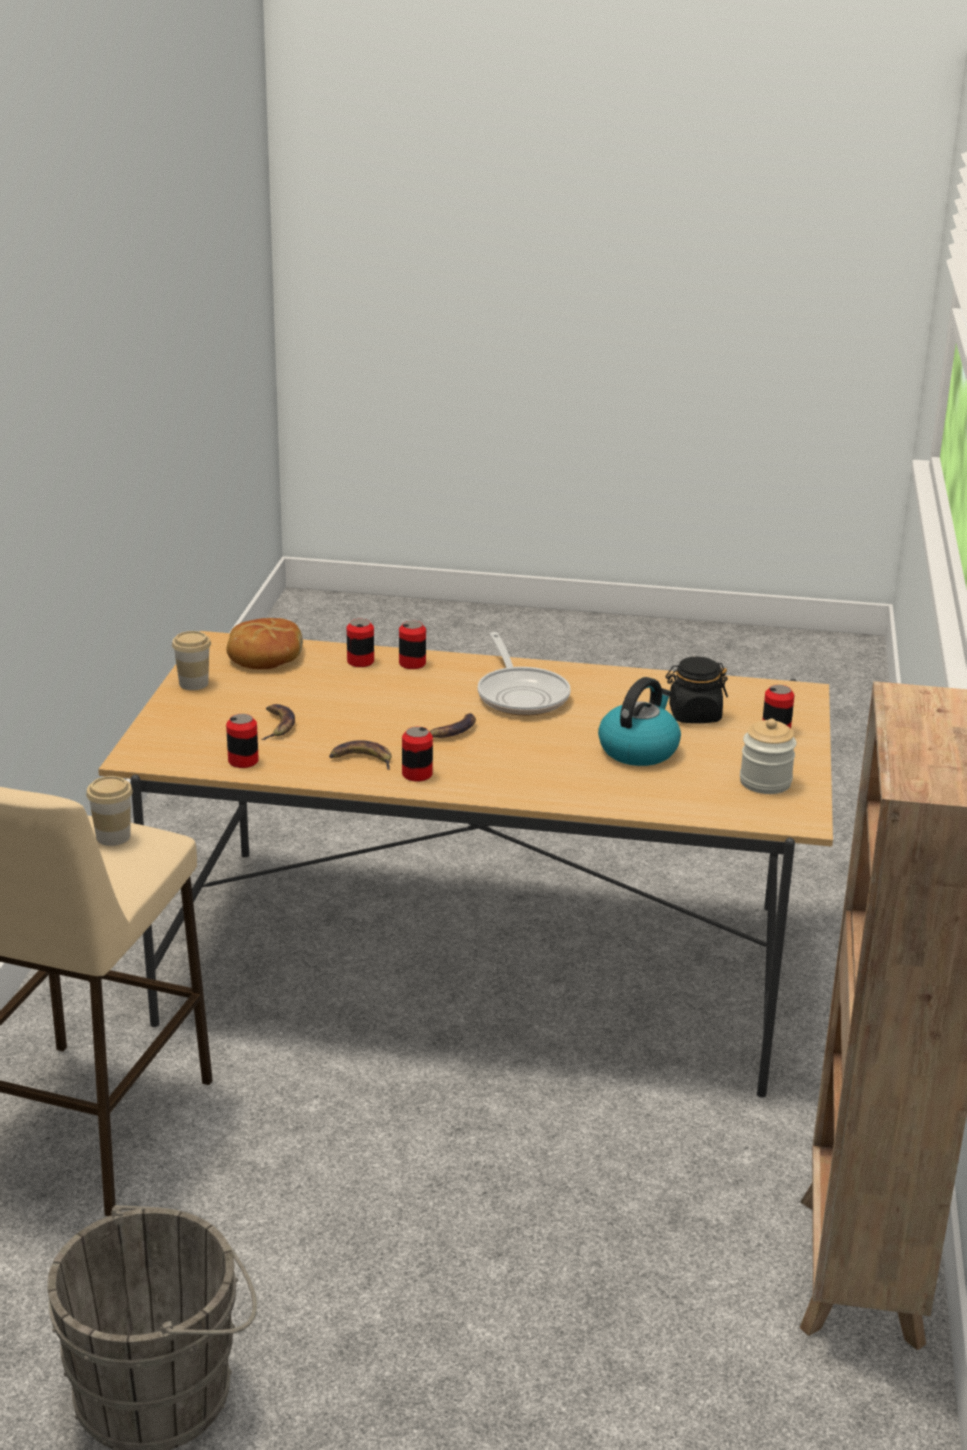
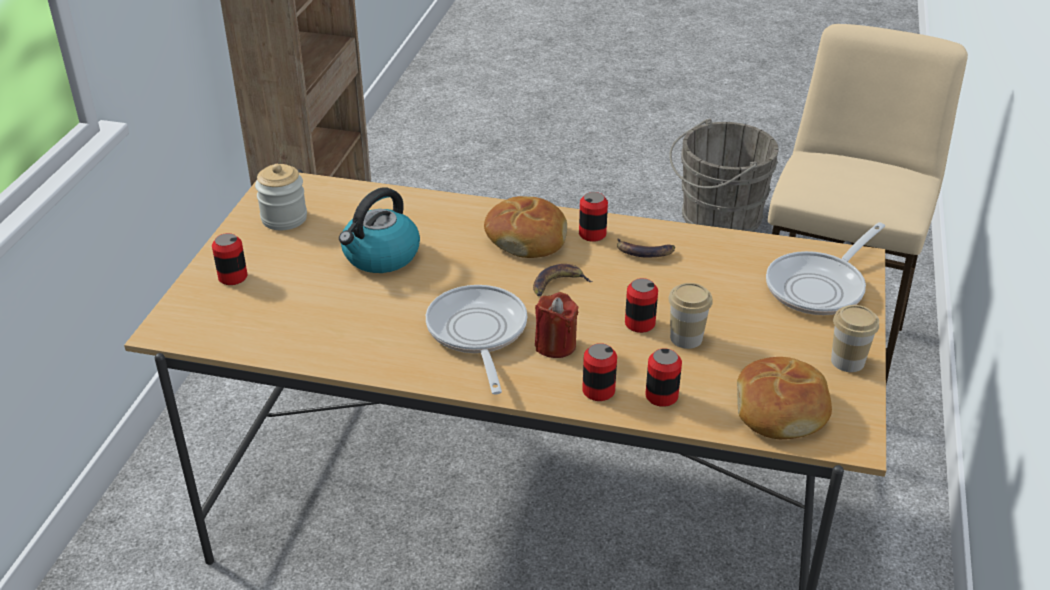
camera: 175 degrees left, 10 degrees up
(113, 837) = (833, 186): cup -> cup (686, 338)
(188, 734) = (820, 287): none -> frying pan
(243, 761) = (754, 252): can -> can (640, 323)
(277, 725) = (734, 296): banana -> none
(450, 689) = (555, 345): none -> red candle
(489, 769) = (526, 238): none -> bread
(694, 715) = (303, 299): black jar -> none

